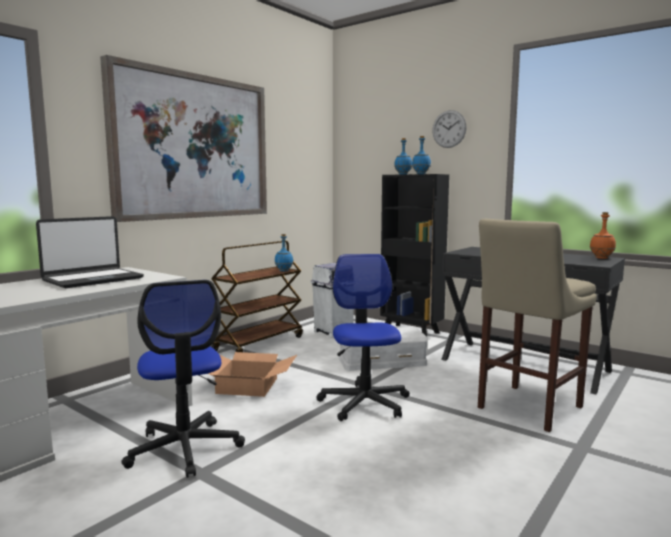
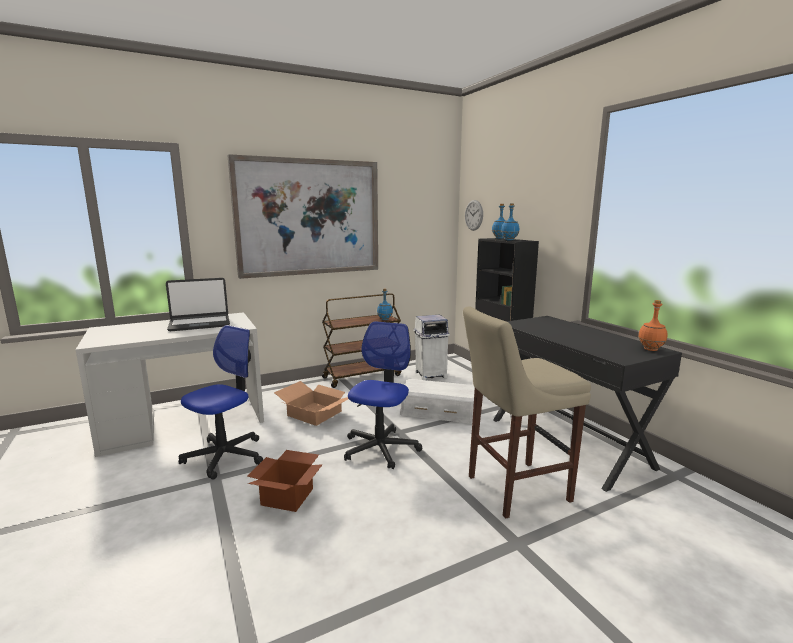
camera: 25 degrees right, 5 degrees up
(184, 449) = (225, 456): office chair -> office chair turned 150 degrees counterclockwise
(320, 467) = (288, 496): none -> cardboard box
(449, 129) = (544, 195): wall clock -> wall clock (473, 215)

